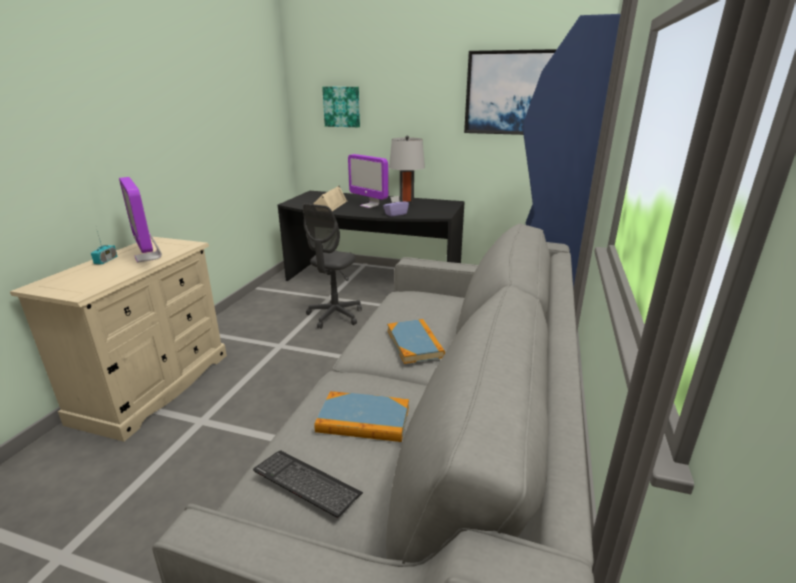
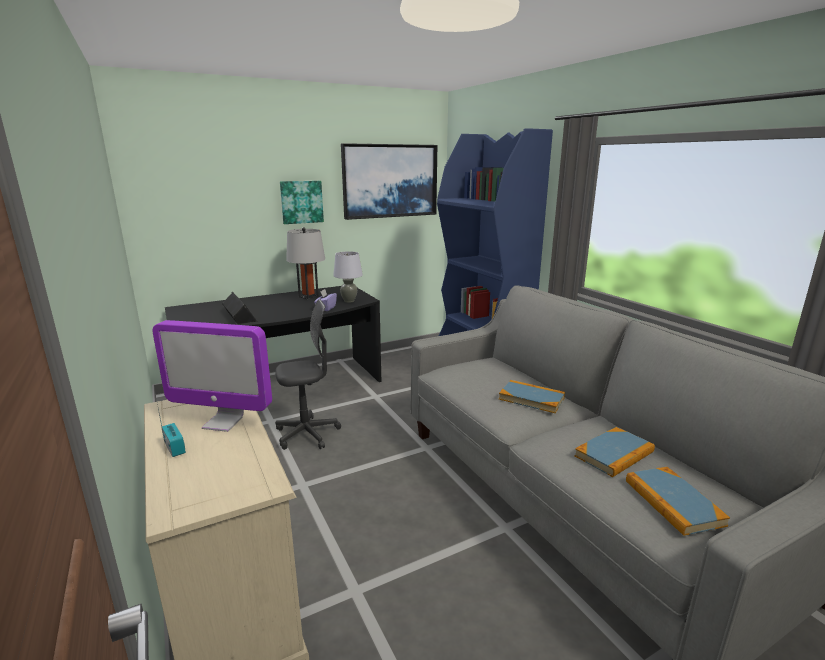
camera: 45 degrees left, 5 degrees down
(306, 484) = (673, 502): keyboard -> book
(330, 205) = (238, 316): beige speaker -> black speaker
(335, 316) = (307, 434): grey office chair -> grey office chair turned 90 degrees counterclockwise
(342, 106) = (202, 201): picture -> picture (301, 202)
(369, 205) = (280, 307): monitor -> none
(426, 213) = (349, 301): none -> grey table lamp

